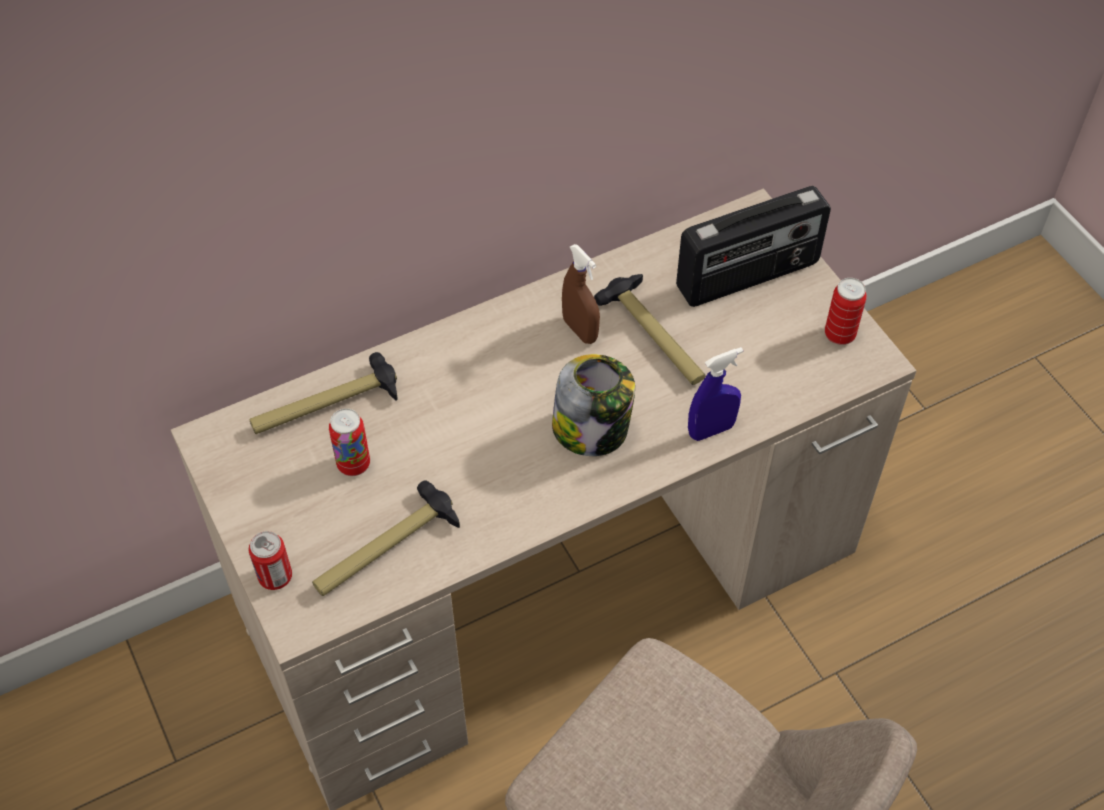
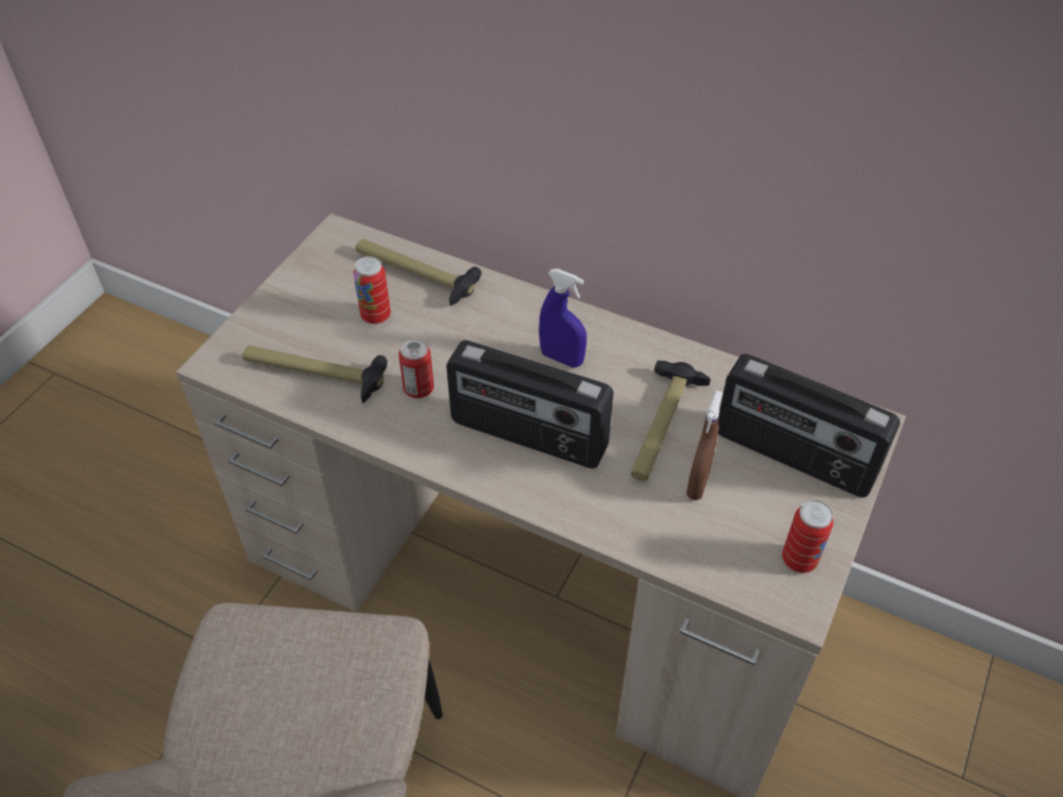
camera: 55 degrees right, 5 degrees down
(275, 576) = (247, 329): can -> can (418, 389)
(580, 330) = (621, 375): brown spray bottle -> brown spray bottle (698, 483)
(592, 429) = (528, 436): jar -> radio
(711, 430) = (599, 517): blue spray bottle -> blue spray bottle (561, 358)

